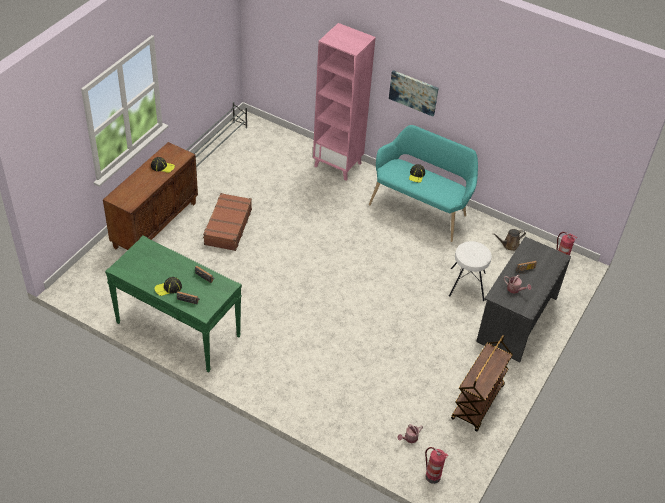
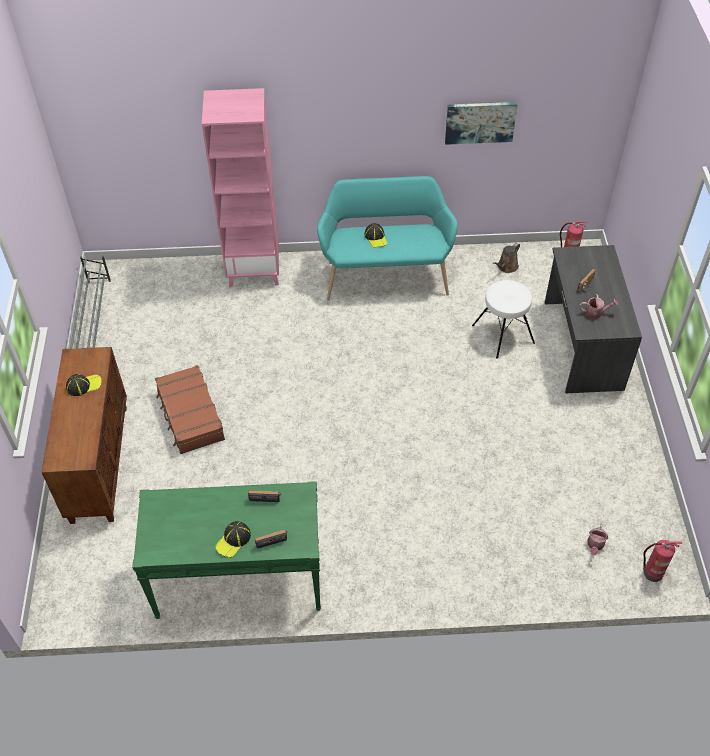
camera: 30 degrees left, 5 degrees up
(413, 92) = (332, 139): picture -> picture (480, 122)
(478, 403) = (624, 460): brown cart -> none

